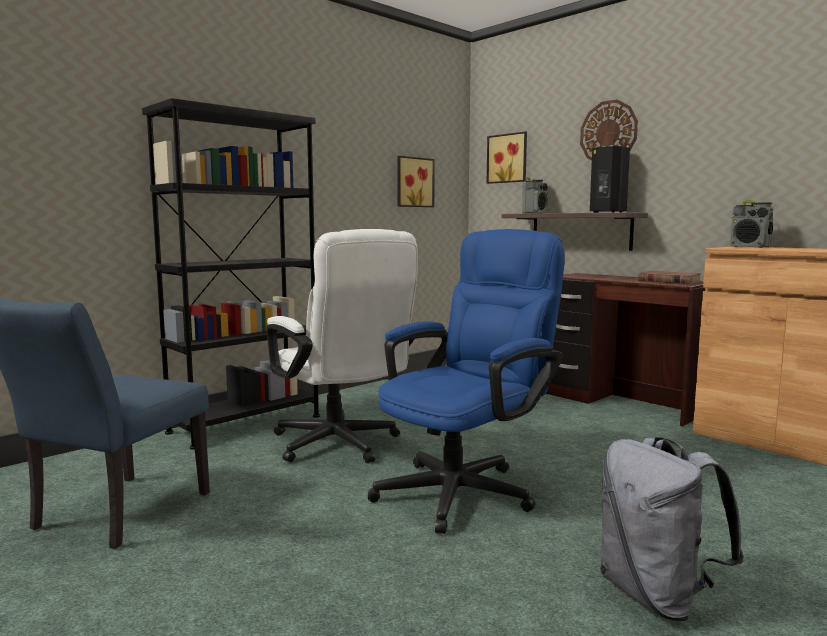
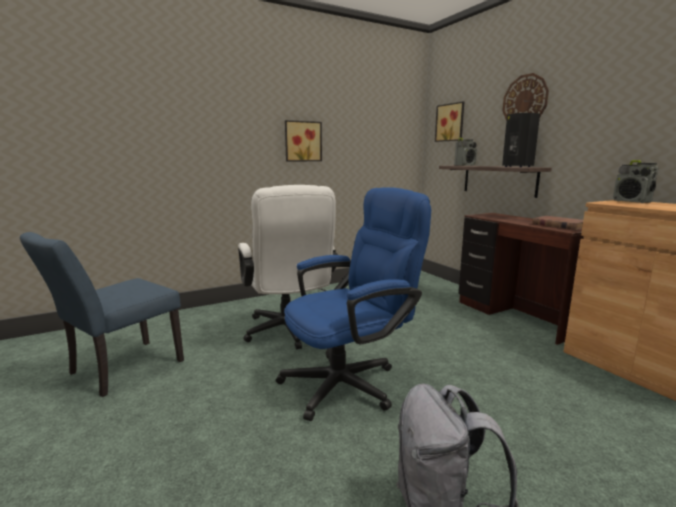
camera: 15 degrees right, 5 degrees up
(245, 424) = (241, 308): black bookcase -> none
(413, 182) = (377, 142): picture -> picture (302, 141)

